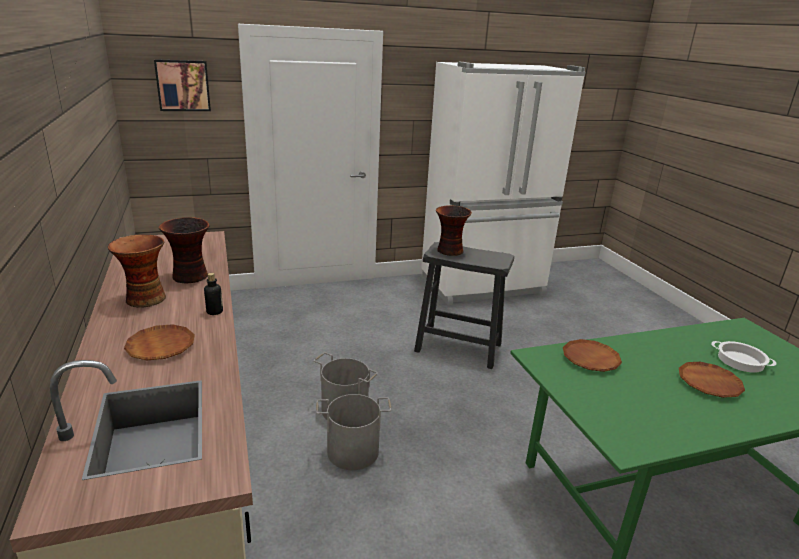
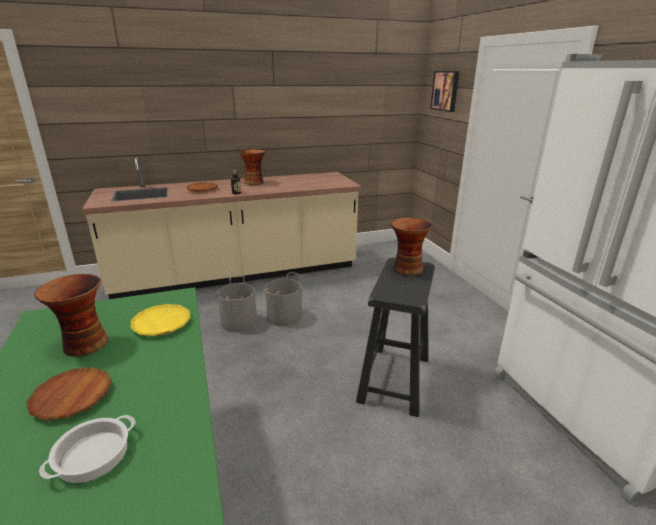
camera: 90 degrees right, 0 degrees up
(190, 277) = (282, 186): vase -> vase (84, 345)
(590, 359) = (161, 323): brown plate -> yellow plate

